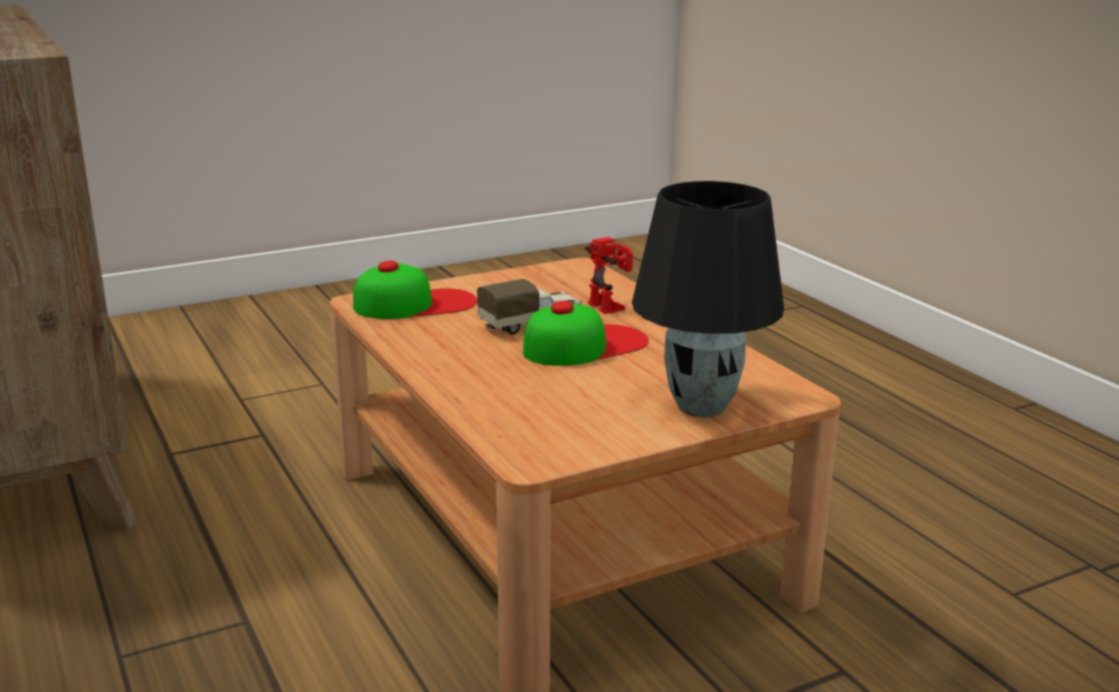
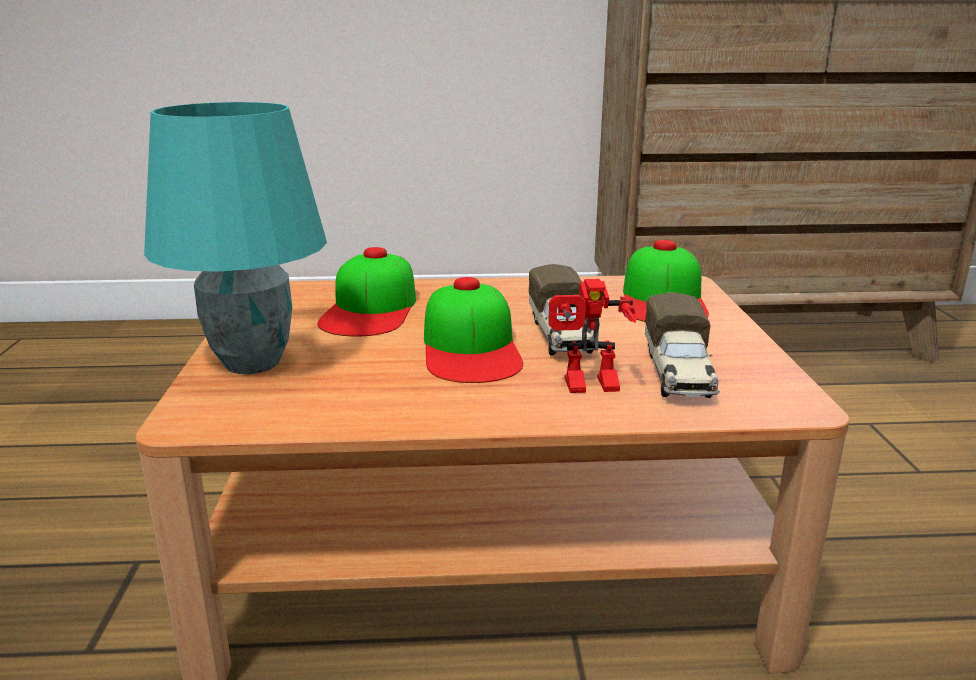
camera: 115 degrees right, 0 degrees up
(540, 397) = (371, 309): none -> cap
(565, 289) = (678, 375): none -> toy truck
(703, 406) = (252, 364): black table lamp -> turquoise table lamp

